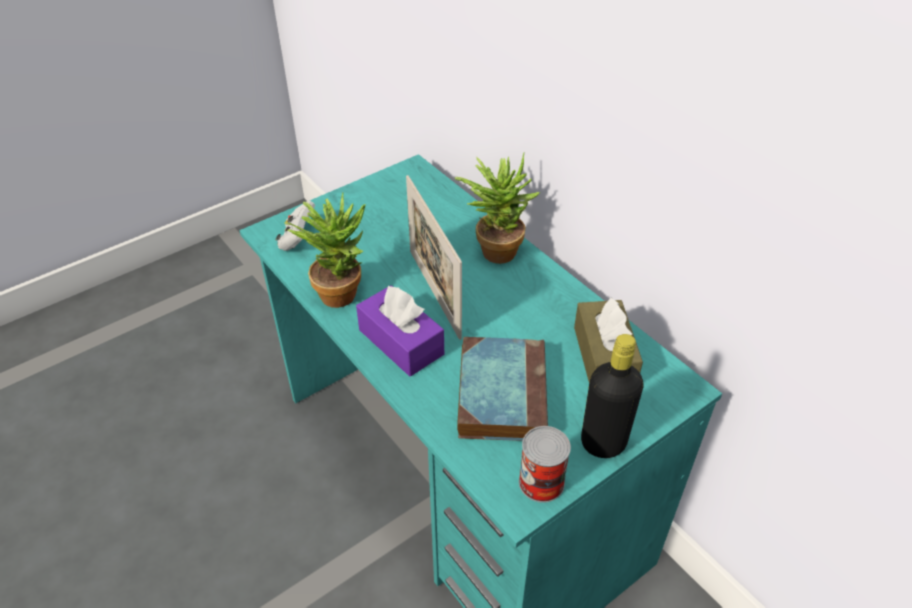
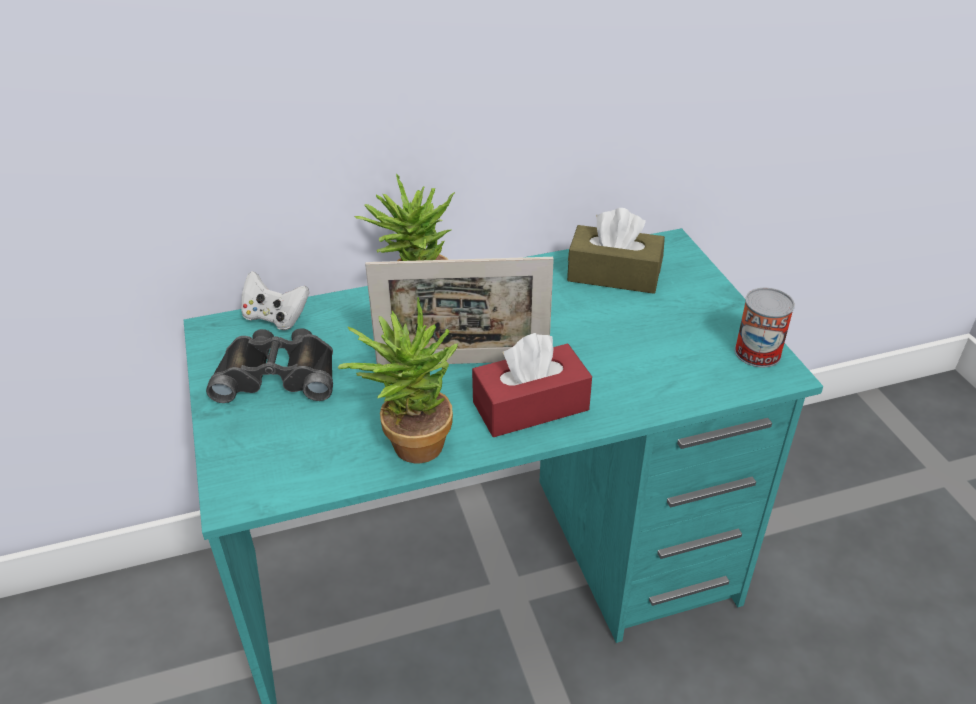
camera: 70 degrees left, 5 degrees down
(297, 239) = (276, 467): white game controller -> white game controller (275, 318)
(382, 211) = (278, 374): none -> black binoculars
(401, 342) = (530, 406): purple tissue box -> red tissue box
(501, 392) = (636, 349): book -> none
(603, 443) = (720, 304): black bottle -> none

